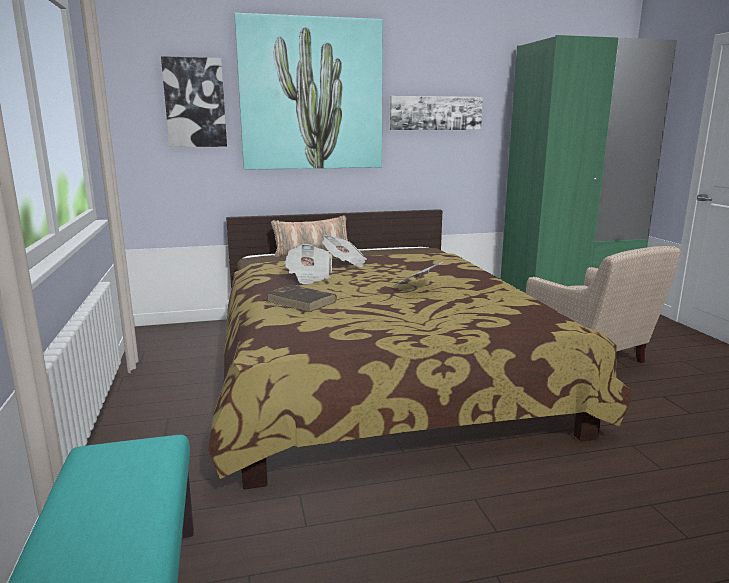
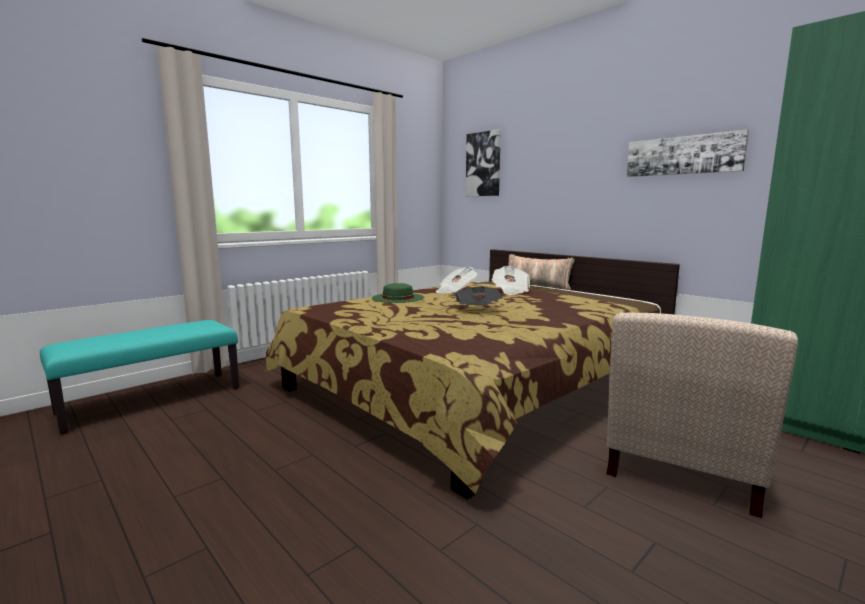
camera: 60 degrees right, 5 degrees down
(302, 301) = (398, 298): brown book -> green hat
(311, 95) = (559, 150): picture -> none

